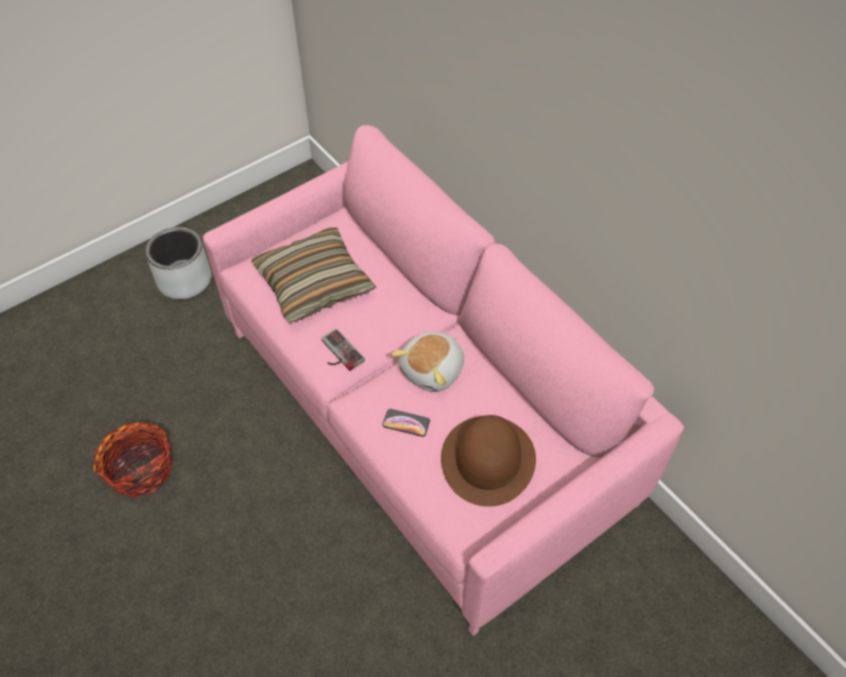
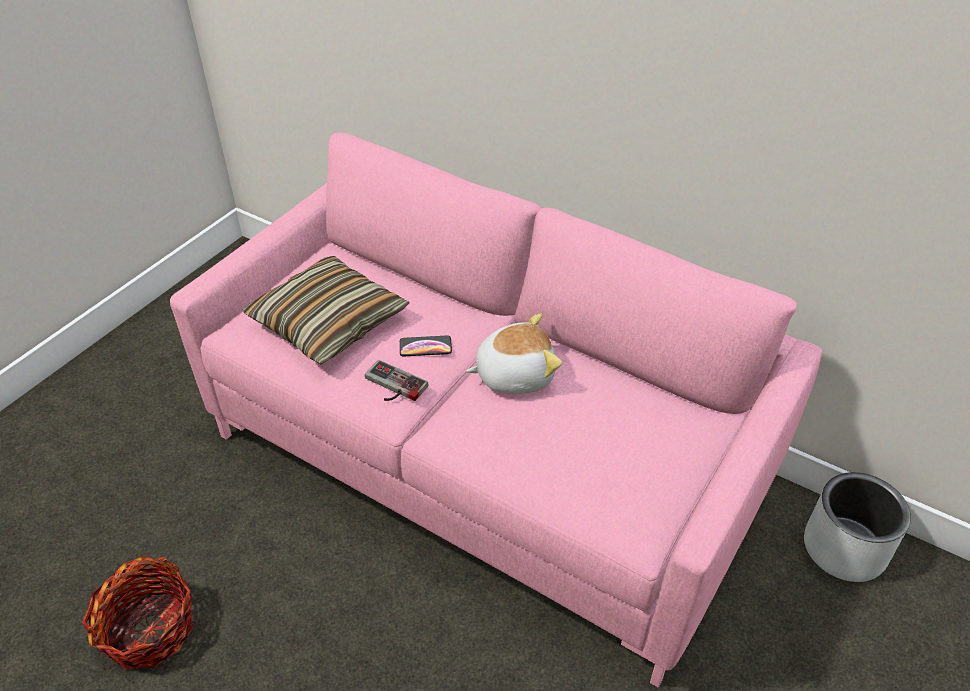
camera: 20 degrees left, 10 degrees down
(185, 280) = (132, 394): grey planter -> grey planter (845, 548)
(406, 423) = (510, 437): phone -> phone (425, 347)
(433, 370) = (514, 374): plush toy -> plush toy turned 120 degrees counterclockwise
(488, 460) = (626, 448): brown hat -> none

